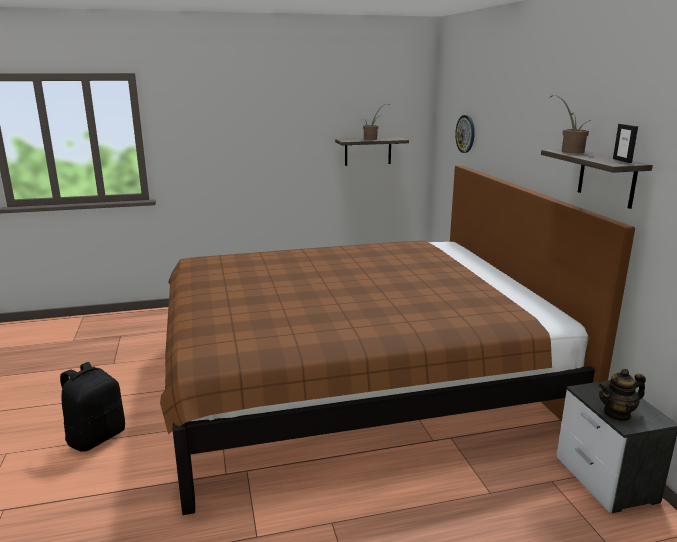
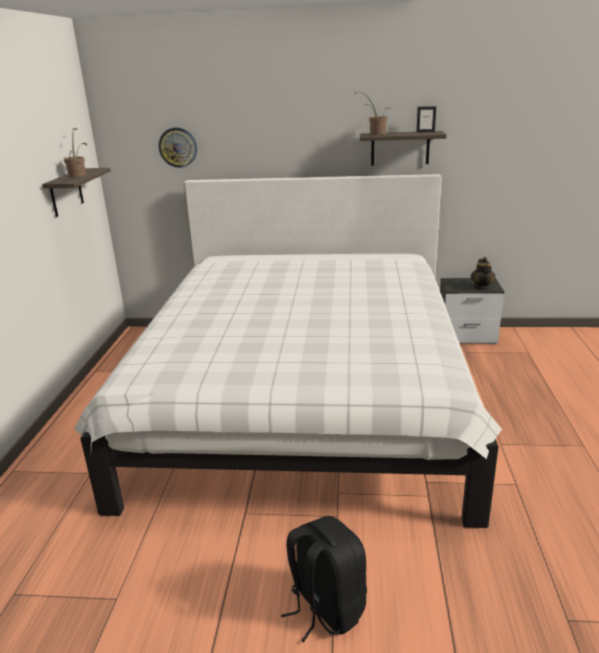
camera: 70 degrees left, 5 degrees up
(354, 382) = (303, 401): brown bed -> white bed

